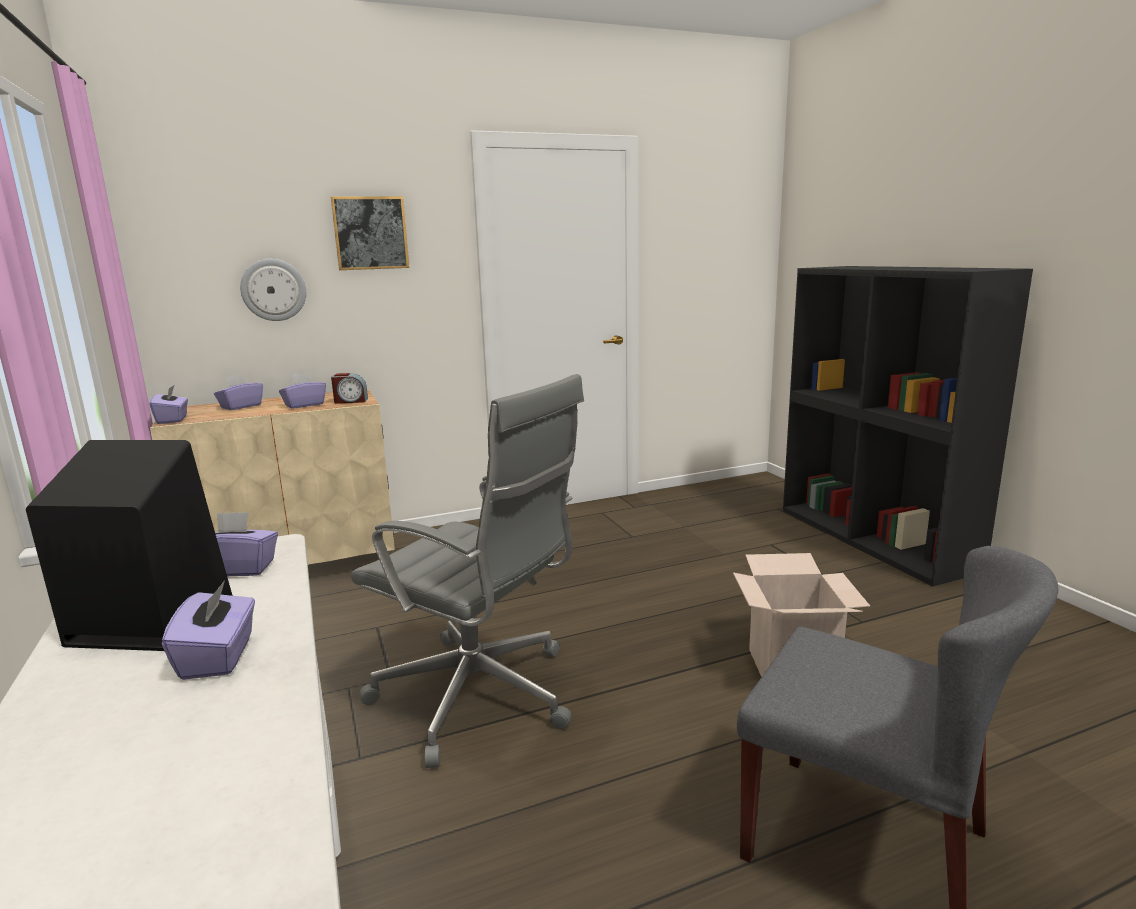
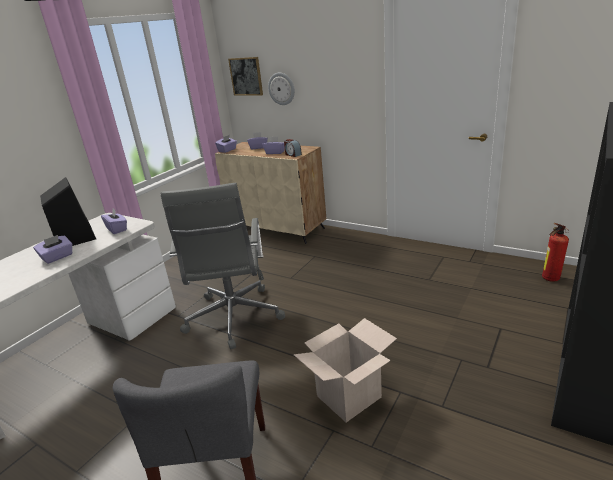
camera: 55 degrees right, 10 degrees up
(370, 233) = (325, 57): picture -> picture (246, 76)
(723, 495) = (549, 279): none -> fire extinguisher

